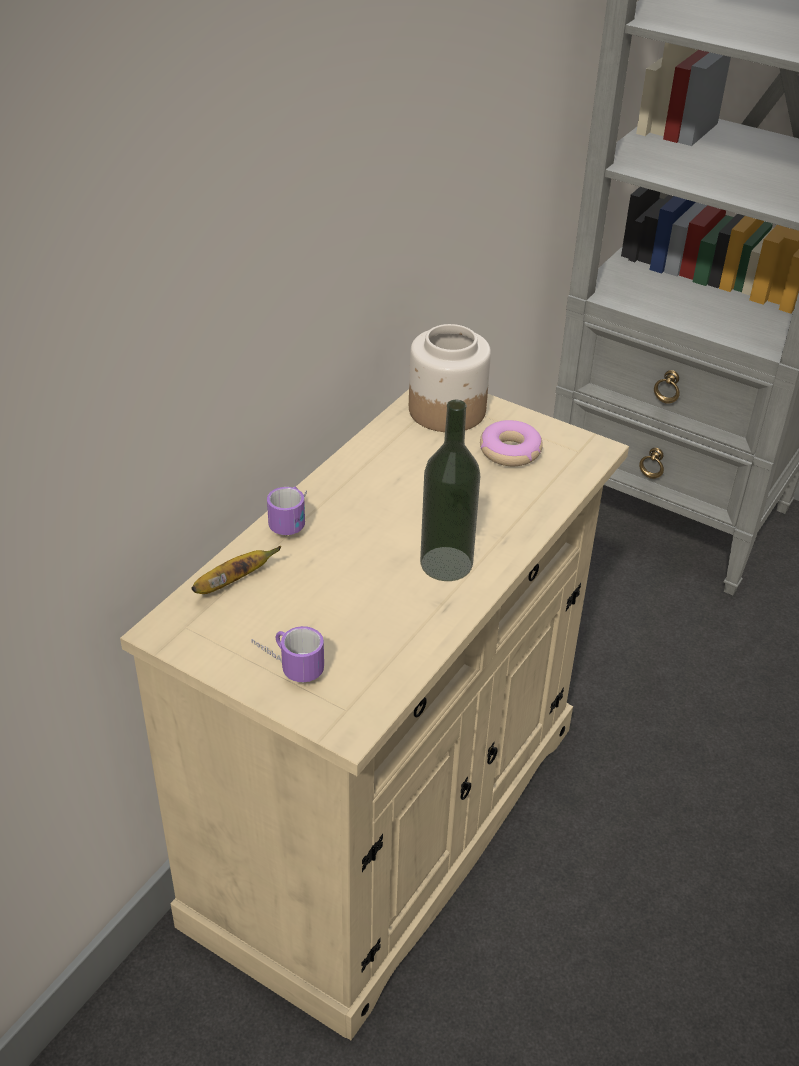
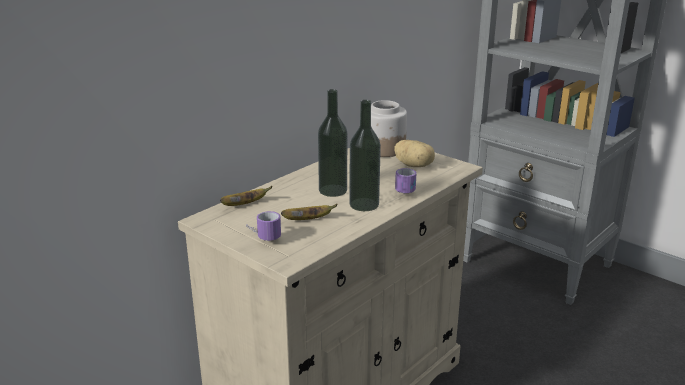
camera: 10 degrees right, 15 degrees down
(294, 519) = (287, 183): mug -> mug (409, 190)
(357, 613) = (308, 220): none -> banana
(382, 531) = (333, 190): none -> bottle
(510, 451) = (414, 165): donut -> potato

